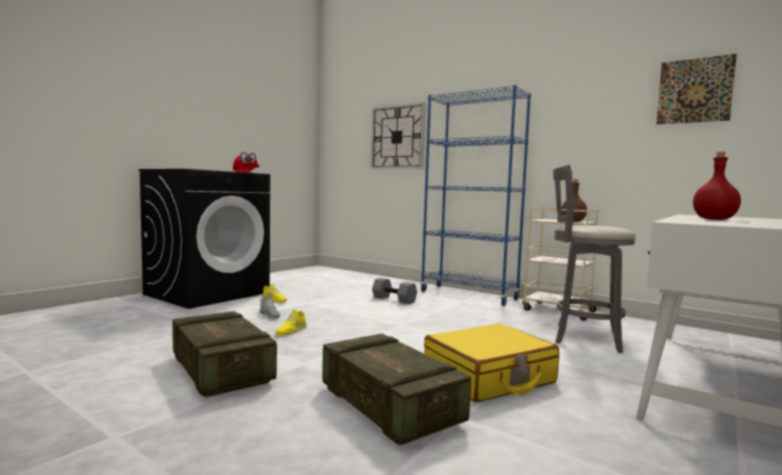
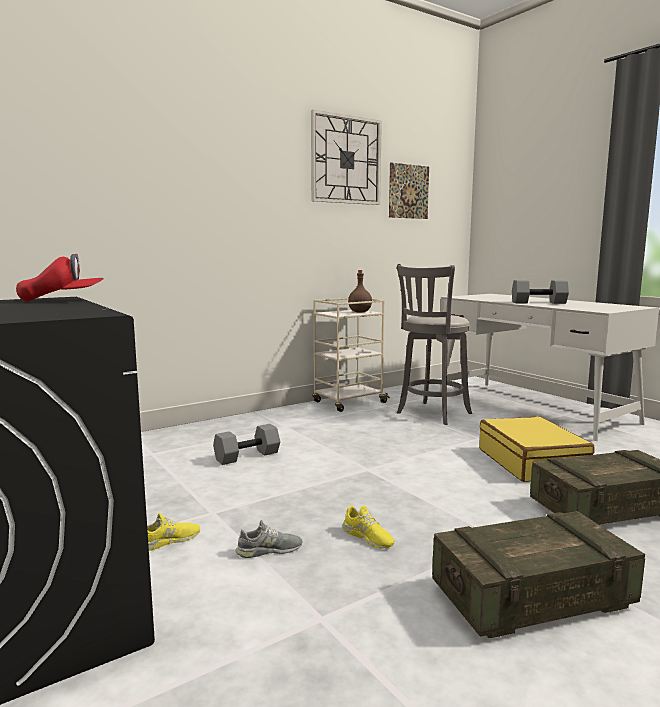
camera: 70 degrees left, 5 degrees up
(397, 137) = (92, 204): wall clock -> wall clock (346, 160)
(469, 295) = (261, 419): blue bookcase -> none
(713, 219) = (538, 303): red bottle -> grey dumbbell

